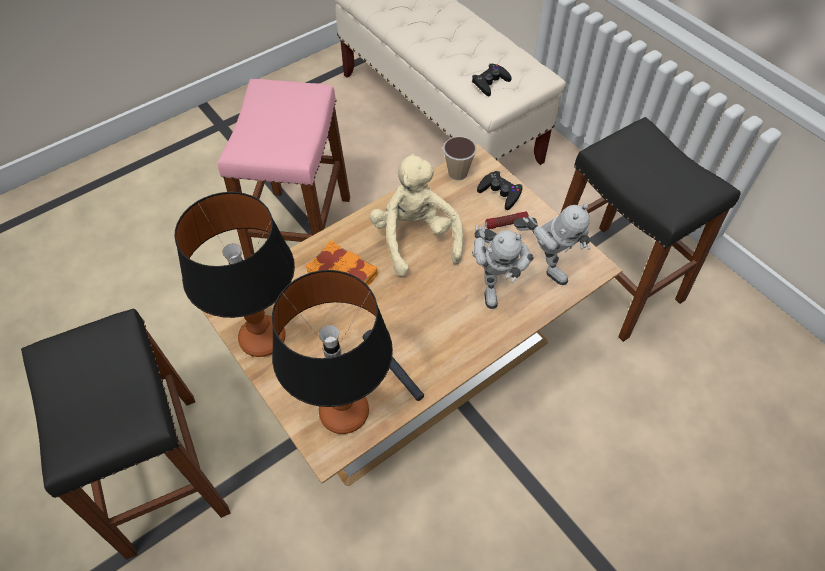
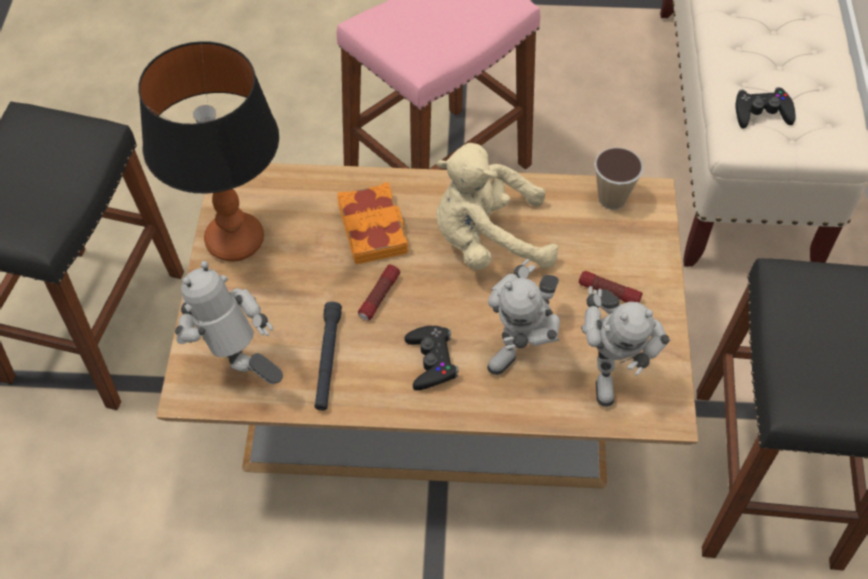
camera: 40 degrees right, 0 degrees up
(344, 413) = (238, 368): table lamp -> toy robot
(386, 311) = (379, 297): none -> flashlight
(415, 238) = (487, 241): beige plush toy -> beige plush toy turned 120 degrees counterclockwise
(500, 193) = (639, 253): black game controller -> black game controller (431, 361)

